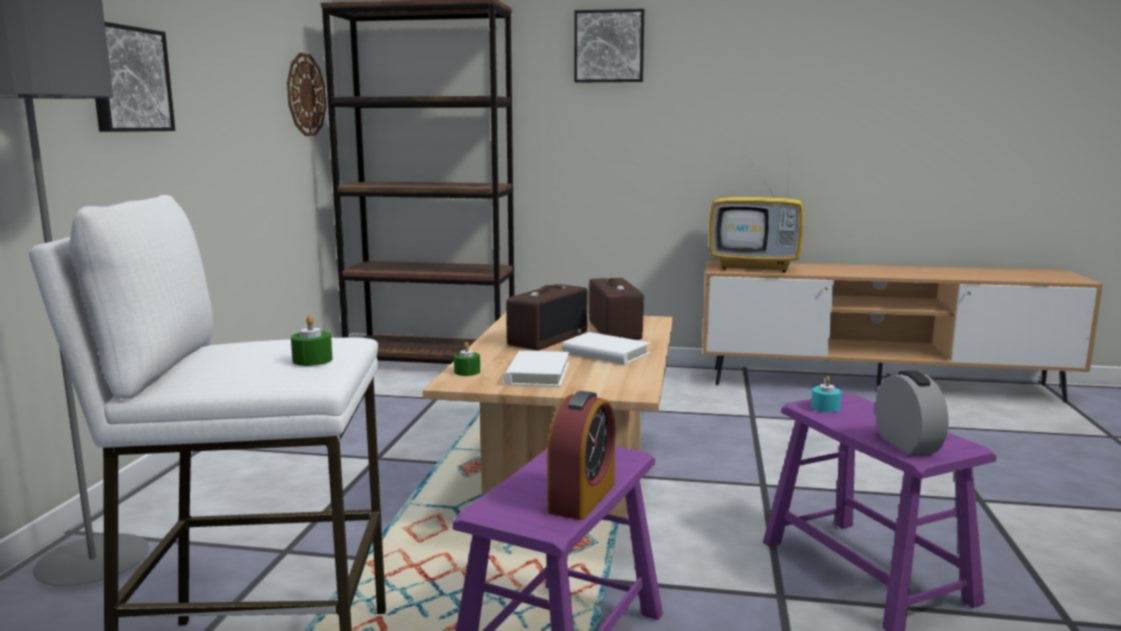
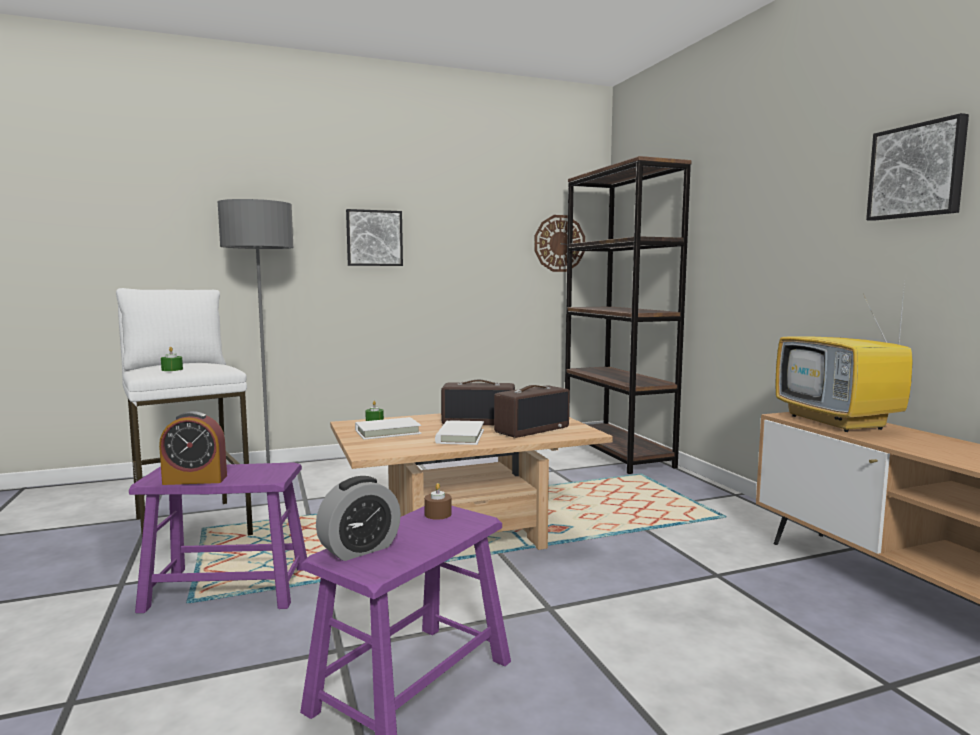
camera: 60 degrees right, 5 degrees down
(609, 46) = (758, 182): picture -> picture (917, 171)
(825, 407) = (438, 514): turquoise candle -> brown candle

